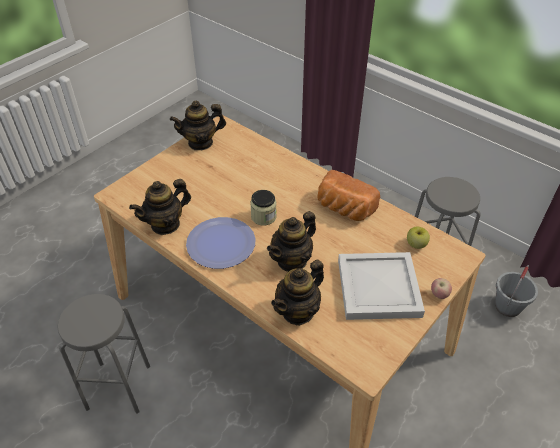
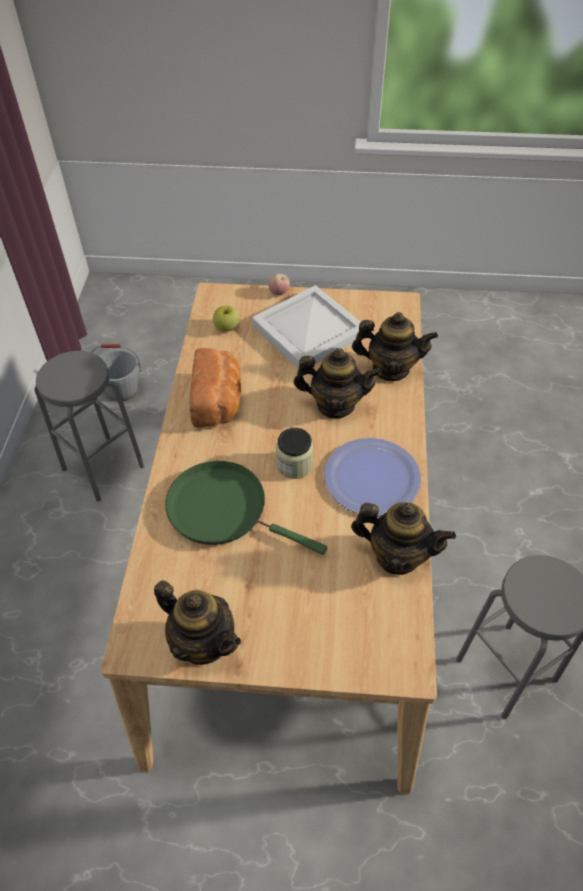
camera: 125 degrees left, 5 degrees up
(262, 177) = (223, 509): none -> green frying pan

